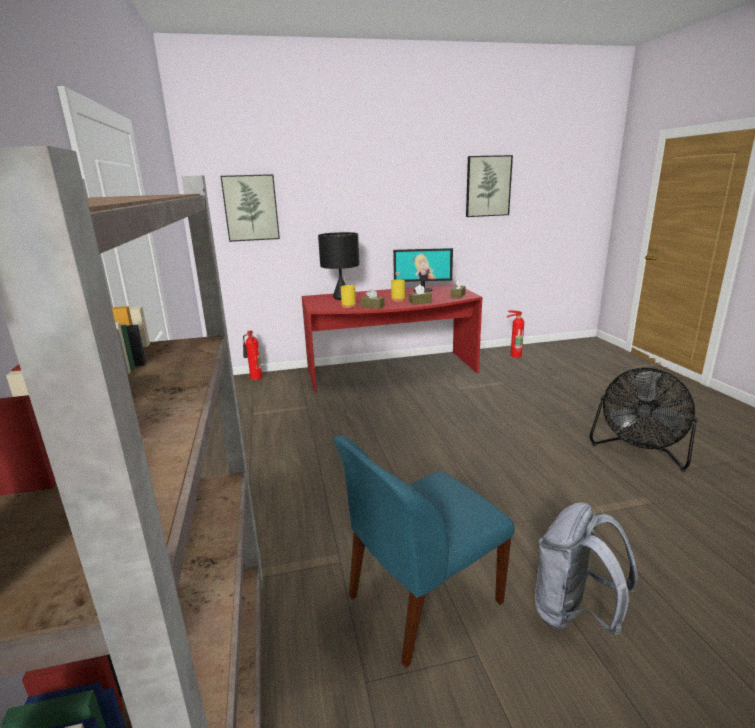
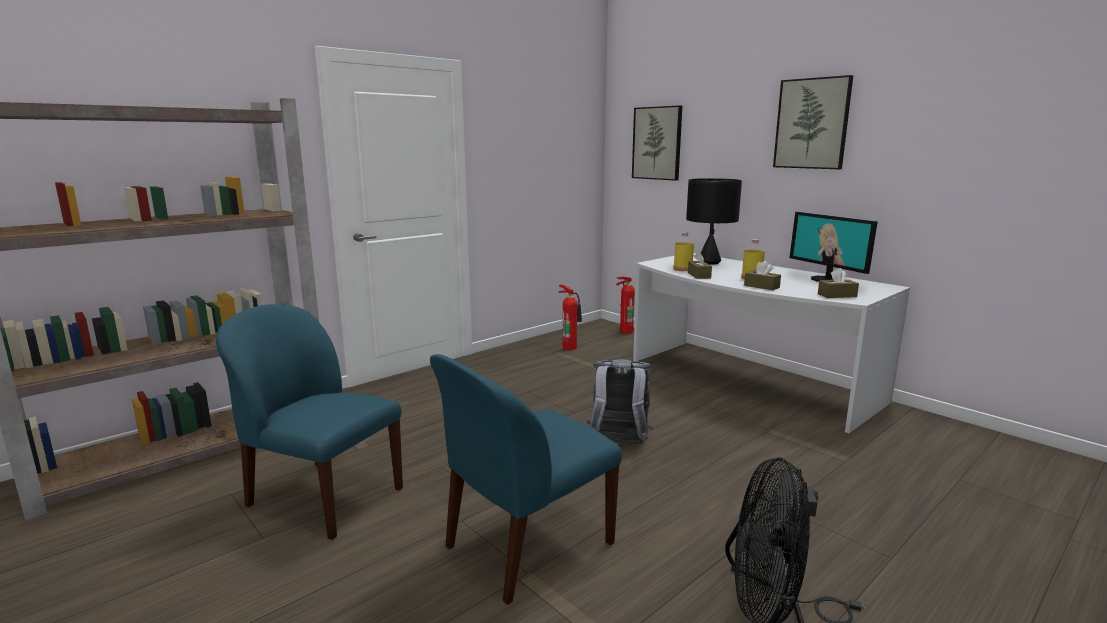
camera: 60 degrees right, 5 degrees down
(392, 372) = (747, 381): red desk -> white desk
(488, 186) = (1004, 122): picture -> picture (812, 124)
(514, 355) = (980, 449): fire extinguisher -> fire extinguisher (570, 347)
(548, 504) = (526, 546): none -> blue chair
(574, 614) = (328, 589): grey backpack -> grey backpack (618, 444)

